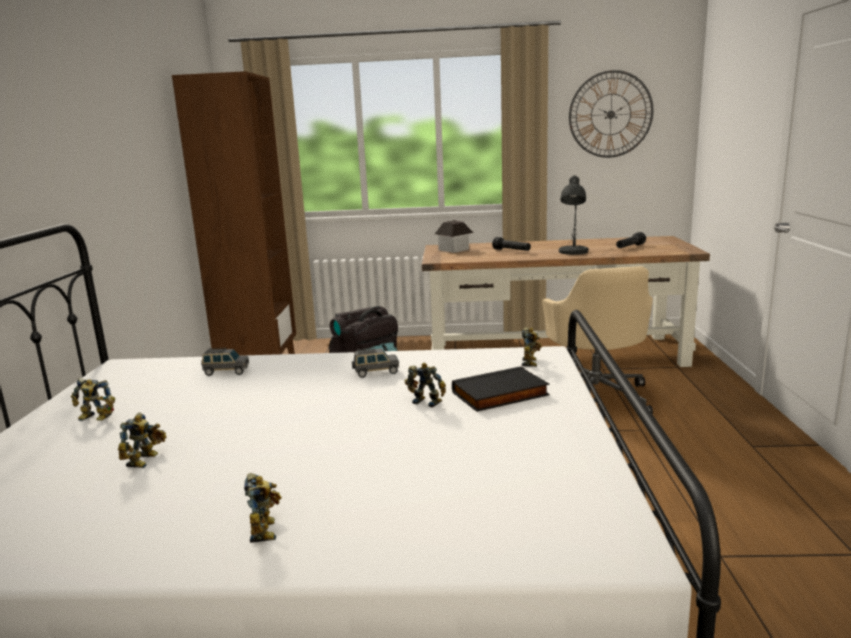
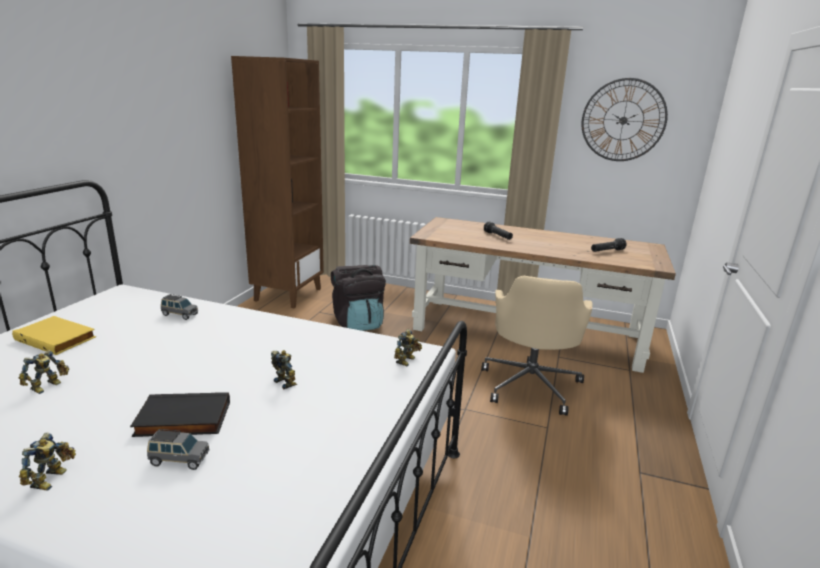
camera: 15 degrees right, 5 degrees up
(94, 418) = (57, 338): toy robot -> yellow book
(376, 372) = (279, 341): grey toy car -> grey toy car (179, 460)
(454, 249) = (452, 226): toy house -> none
(500, 395) = (347, 390): black book -> black book (182, 420)
(572, 252) = (548, 248): grey table lamp -> none

